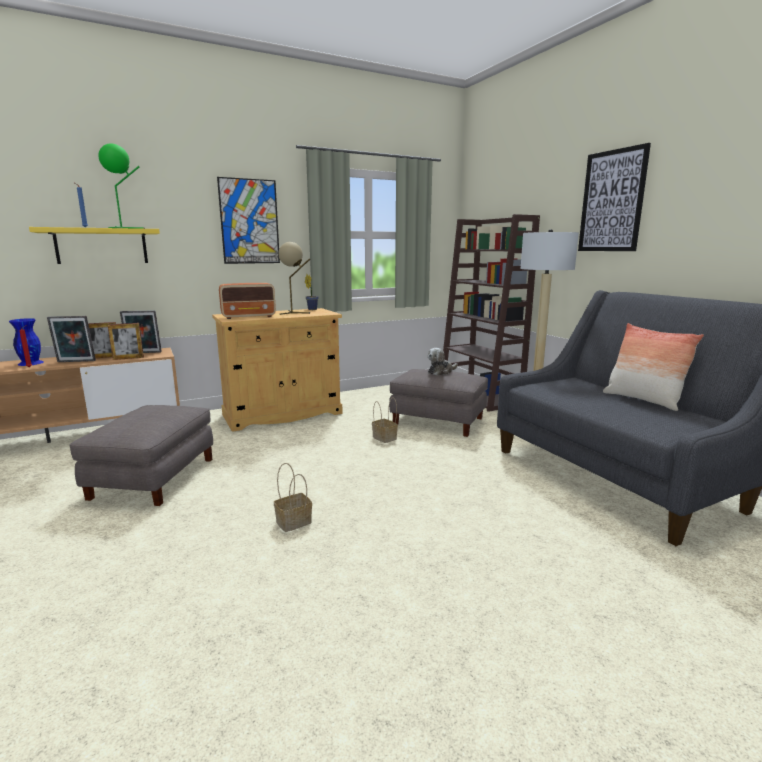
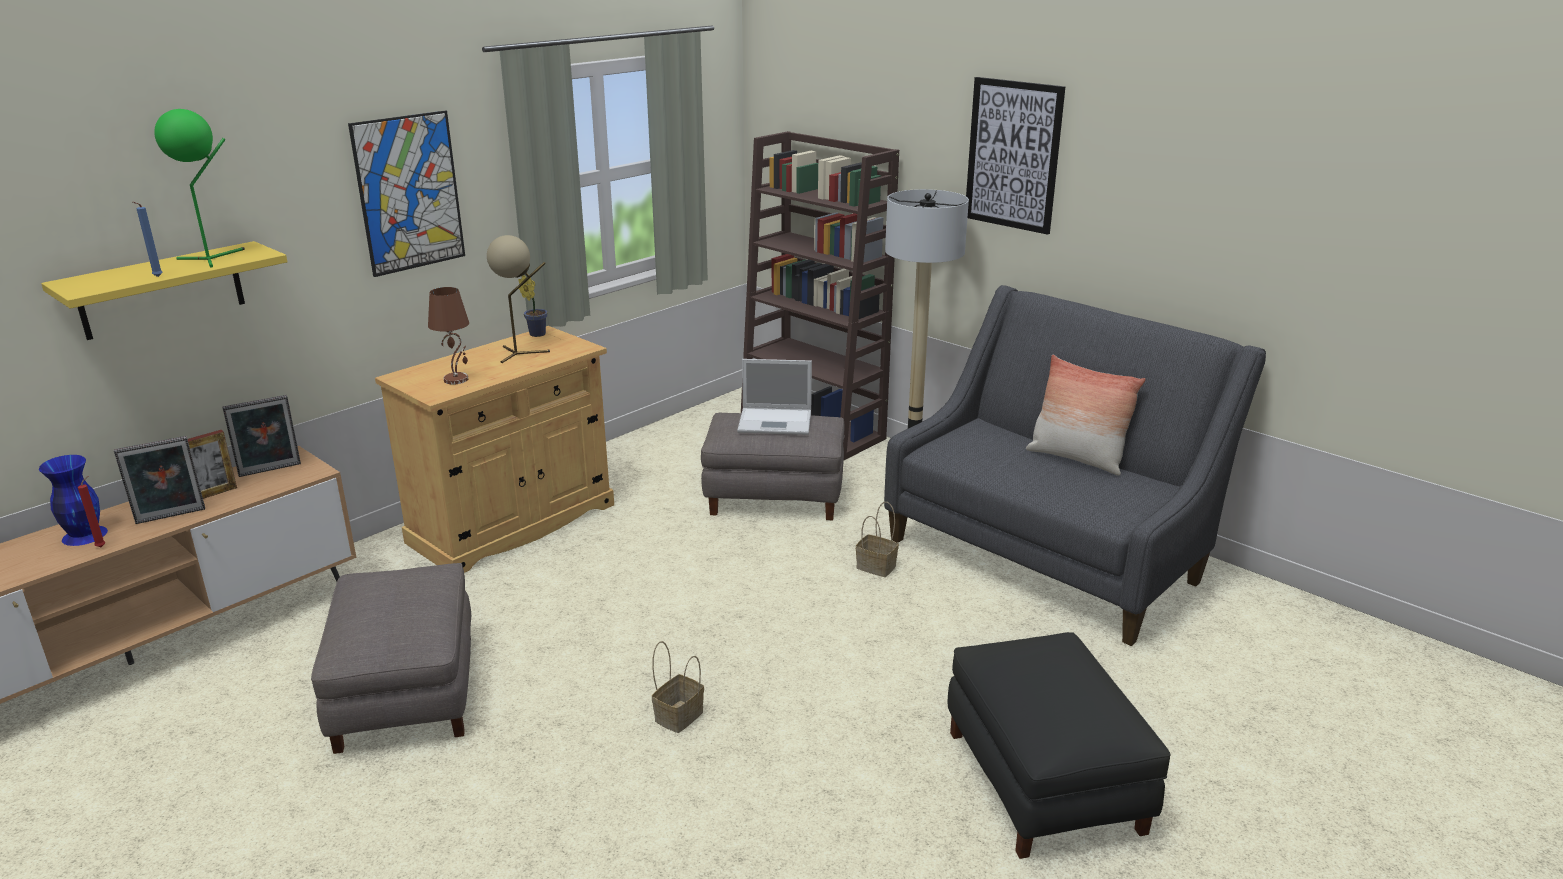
camera: 20 degrees left, 10 degrees up
(128, 358) = (261, 491): picture frame -> none
(249, 317) = (456, 379): radio -> brown table lamp
(385, 438) = (714, 545): basket -> basket (877, 567)
(441, 372) = (776, 422): plush toy -> laptop
(559, 637) = (1045, 781): none -> black ottoman

